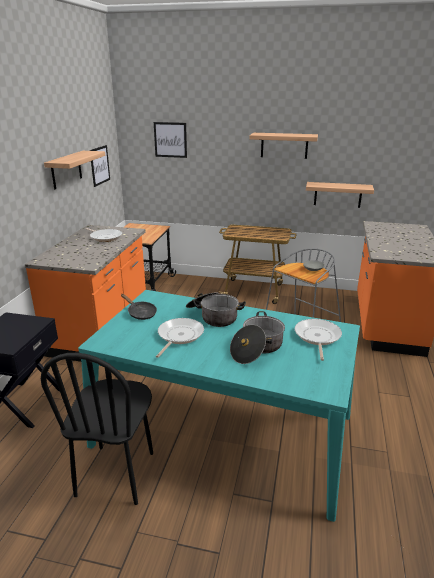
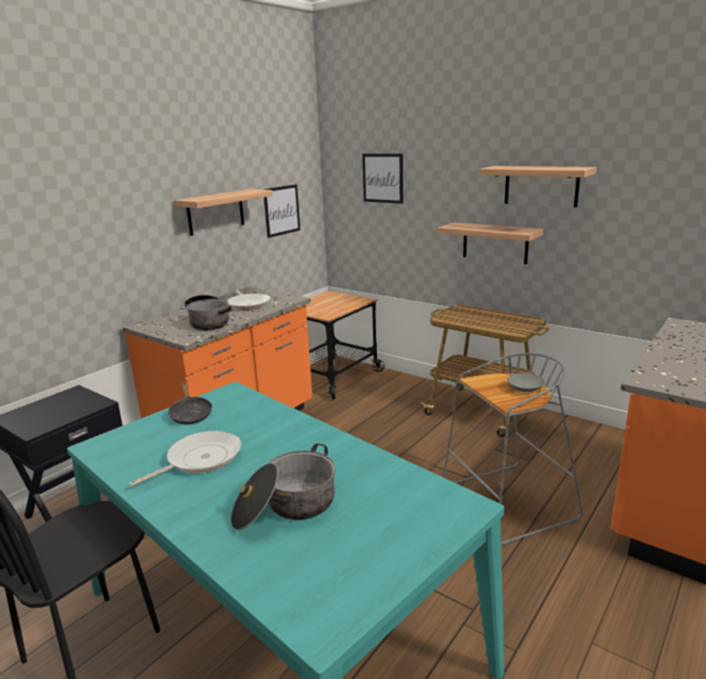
camera: 25 degrees right, 5 degrees down
(213, 316) = (279, 438): cooking pot -> cooking pot (209, 322)
(317, 337) = (403, 511): frying pan -> none
(337, 194) = (630, 269): shelf -> shelf (495, 243)

